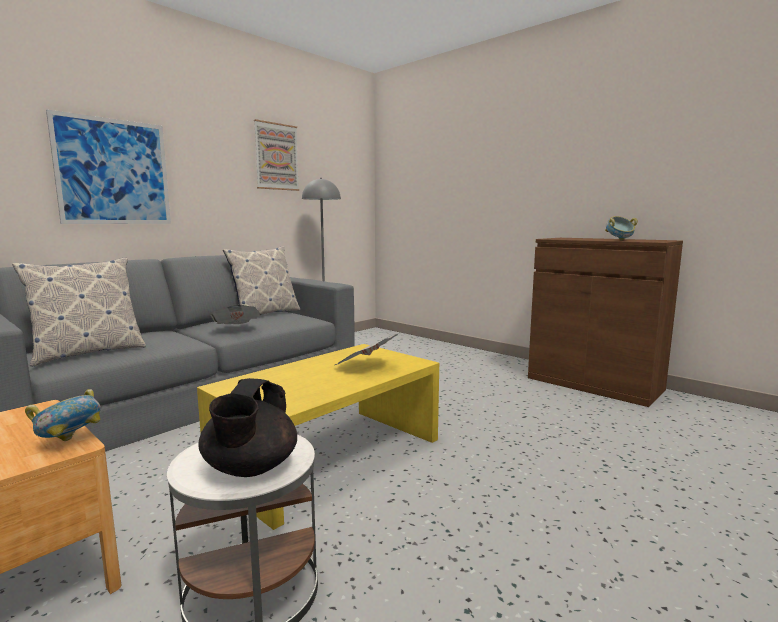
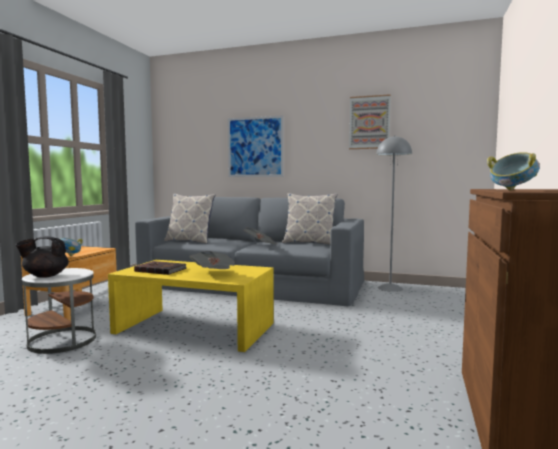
camera: 65 degrees right, 5 degrees down
(296, 388) = (160, 270): none -> brown book

